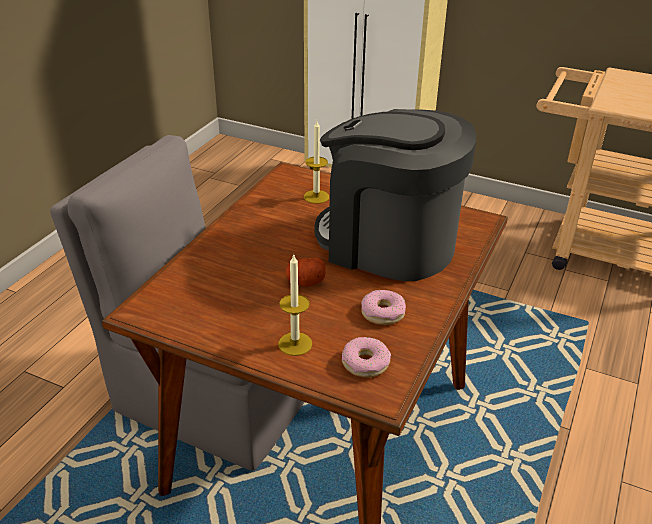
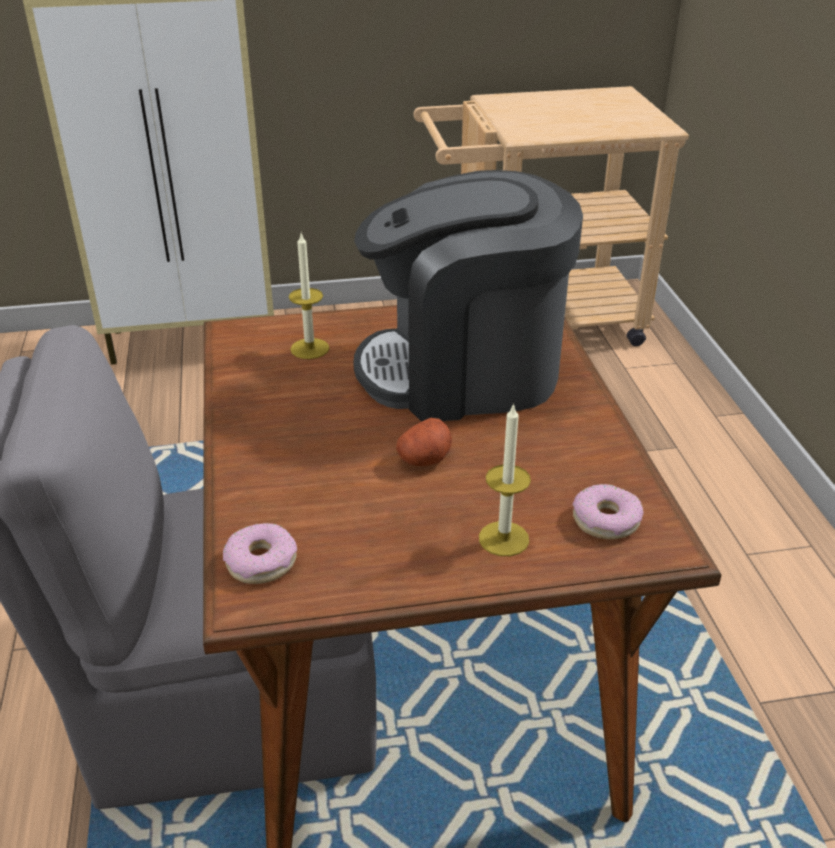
camera: 35 degrees left, 0 degrees up
(383, 313) = (555, 454): donut -> donut (261, 562)

